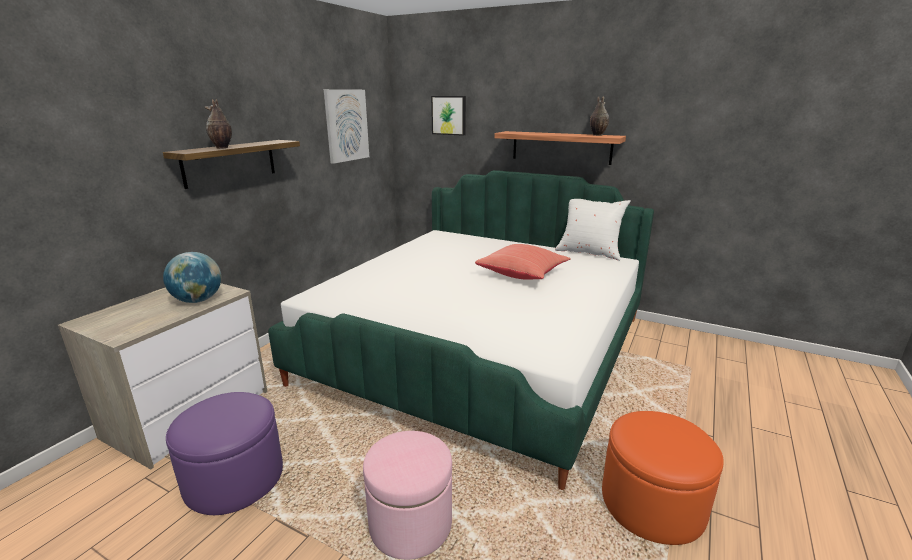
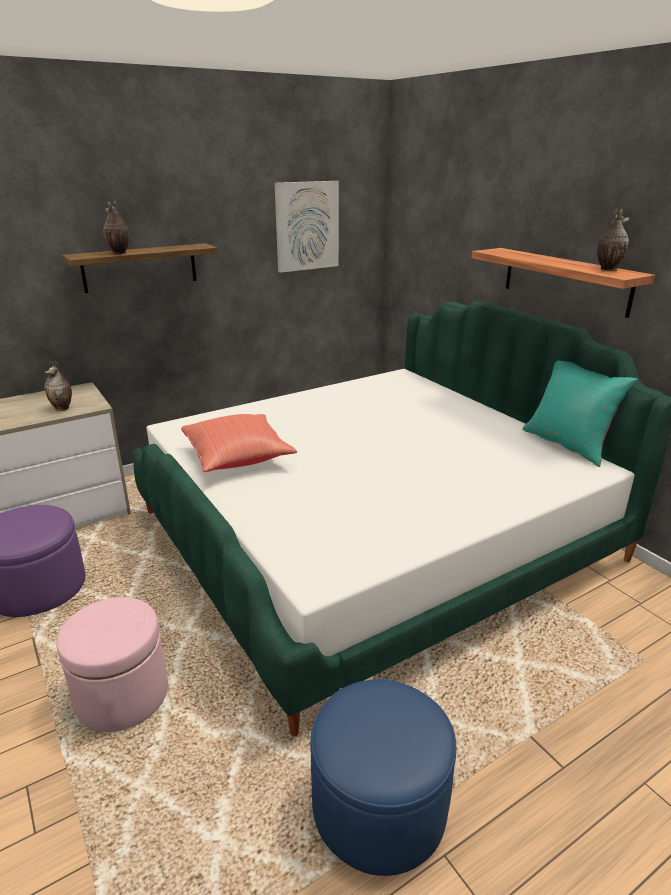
camera: 30 degrees right, 5 degrees up
(198, 300) = (63, 408): globe -> vase
(449, 115) = (441, 218): picture -> none
(523, 274) = (430, 455): red pillow -> red pillow (238, 458)
(589, 253) = (568, 444): white pillow -> turquoise pillow
(652, 503) = (379, 805): orange ottoman -> blue ottoman

